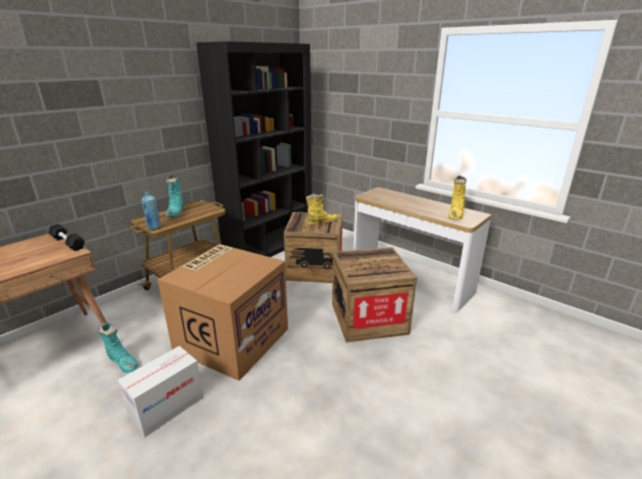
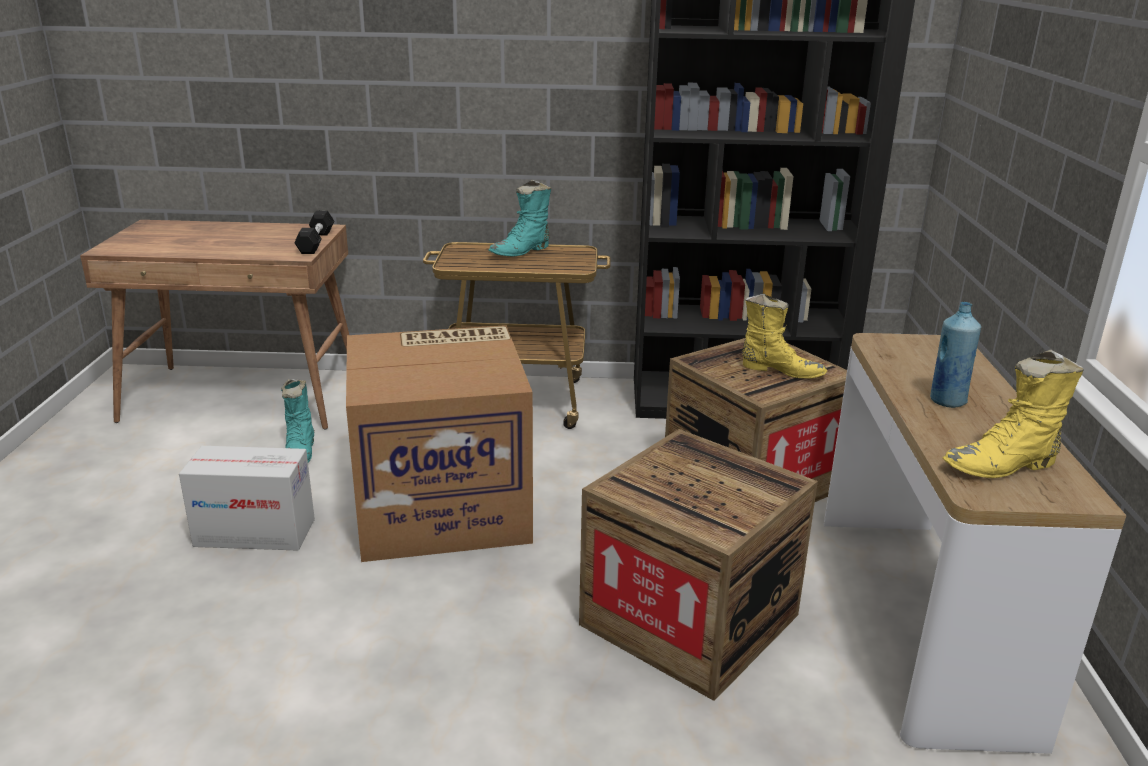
camera: 50 degrees right, 0 degrees up
(154, 227) = (449, 262): blue bottle -> blue bottle (947, 401)

